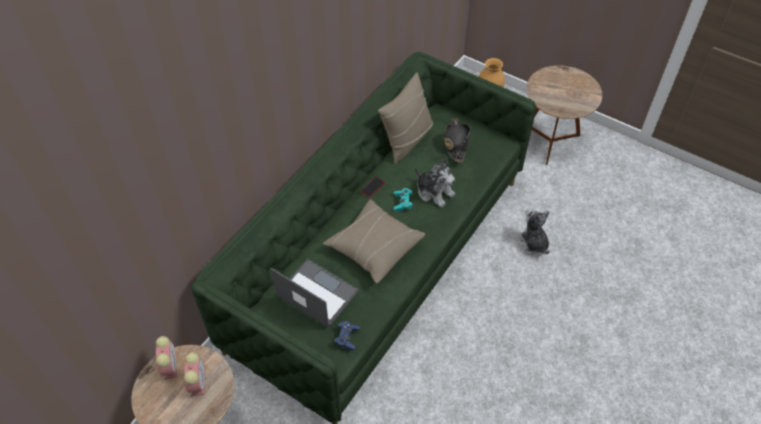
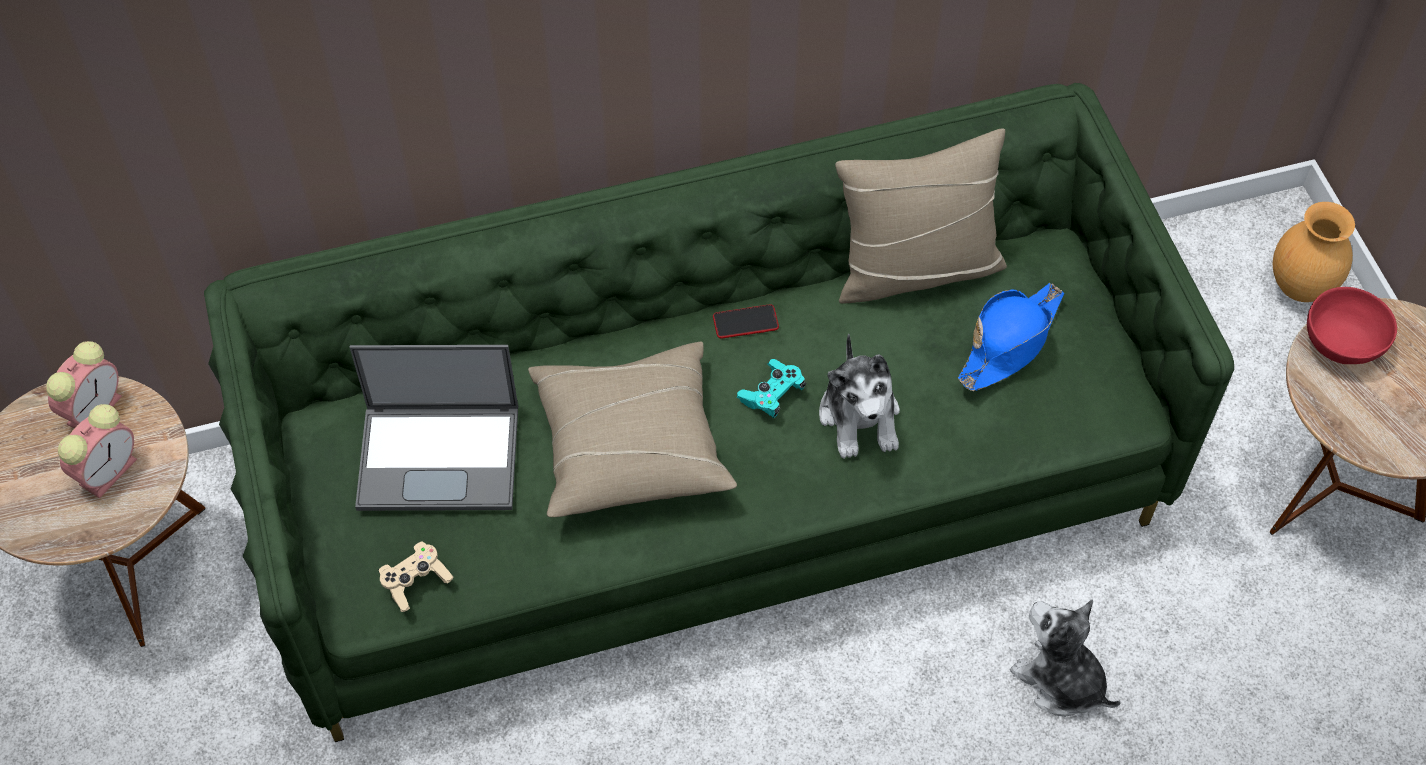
camera: 40 degrees right, 5 degrees up
(316, 293) = (441, 456): laptop -> laptop turned 105 degrees clockwise
(347, 338) = (415, 582): blue game controller -> beige game controller
(456, 143) = (1010, 342): black hat -> blue hat
(532, 243) = (1060, 680): plush toy -> plush toy turned 60 degrees counterclockwise
(541, 88) = (1342, 346): none -> red bowl

